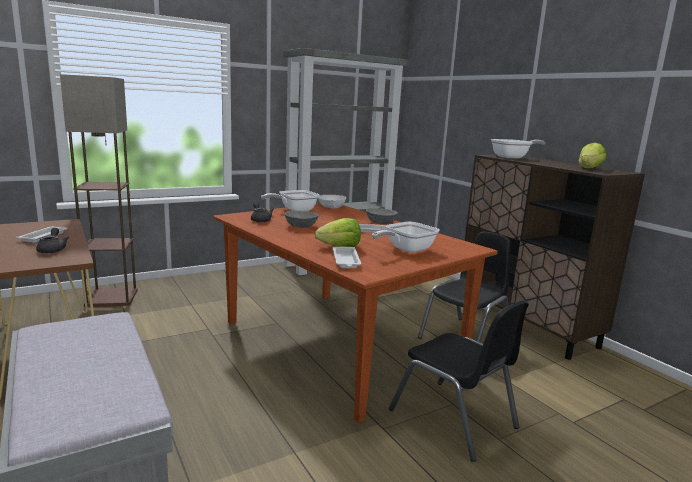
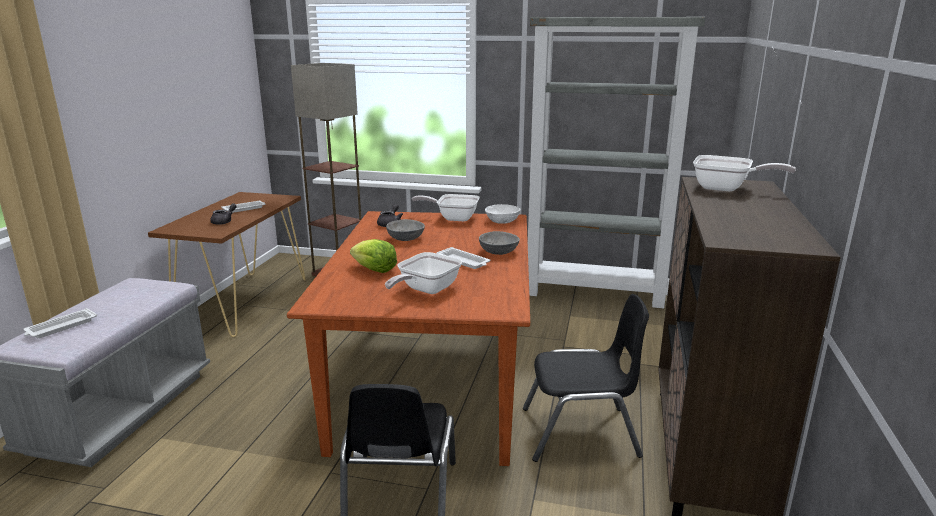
camera: 45 degrees right, 5 degrees up
(346, 261) = (337, 285): white tray -> white tray (60, 327)
(406, 249) = (425, 290): frying pan -> frying pan turned 60 degrees counterclockwise
(589, 168) = (757, 228): lettuce -> none

